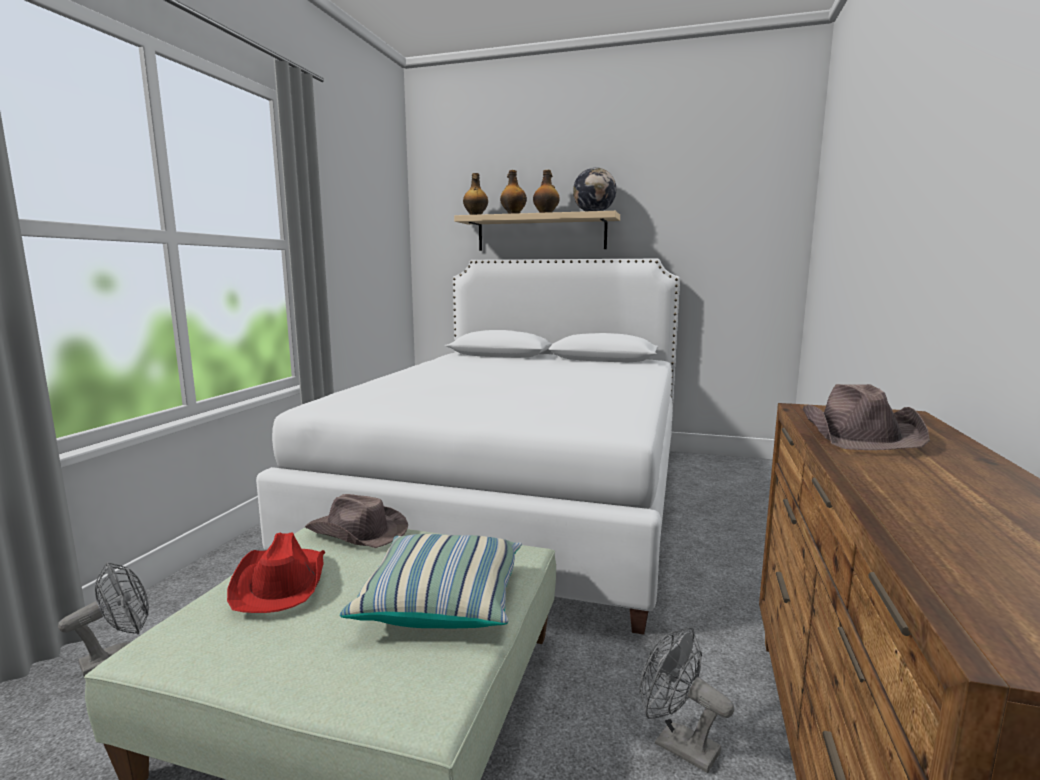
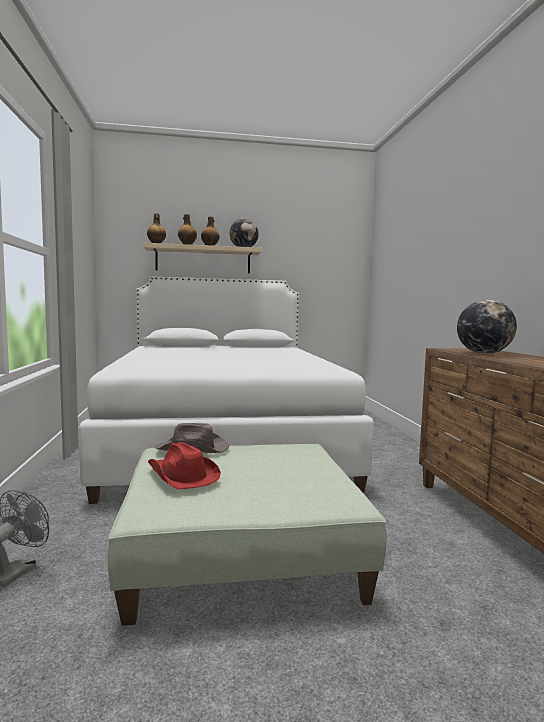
camera: 25 degrees left, 5 degrees down
(442, 601) = (294, 469): pillow -> none
(677, 744) = (421, 529): grey fan -> none
(860, 434) = (483, 353): brown hat -> globe

